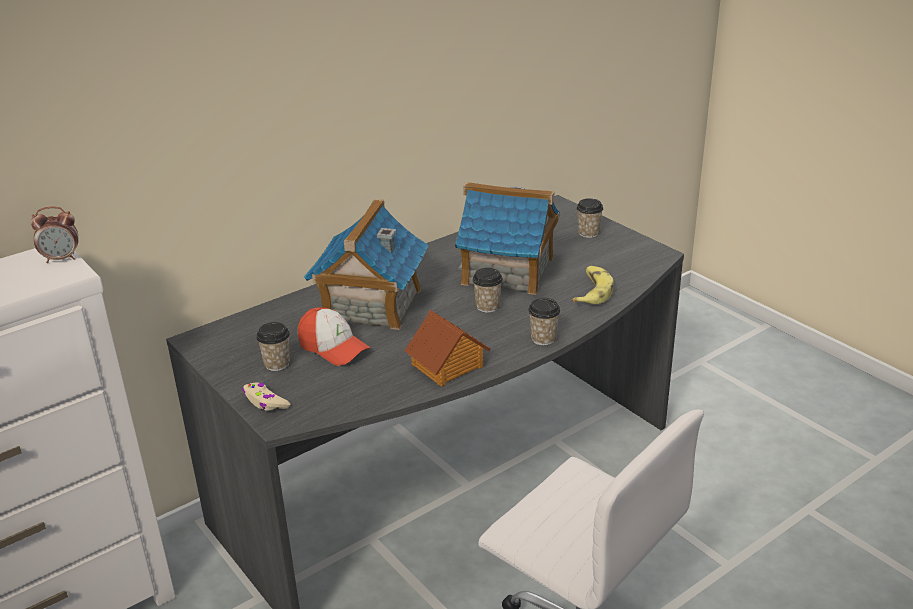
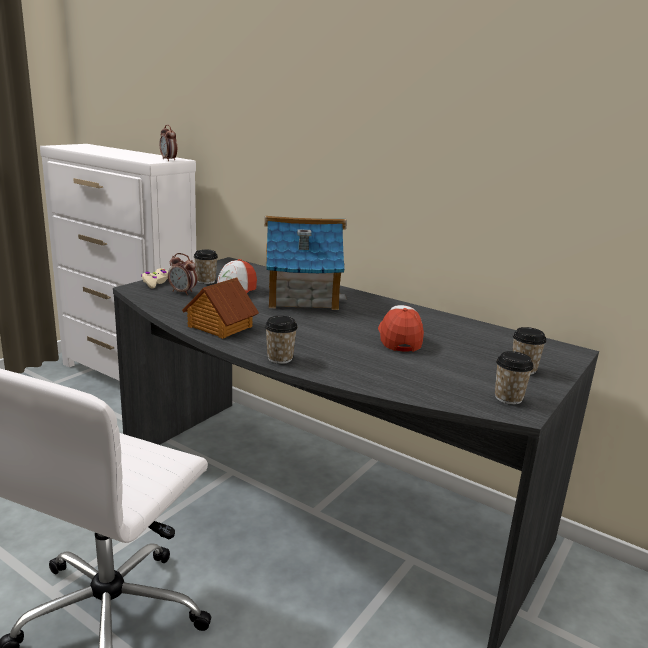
camera: 70 degrees right, 10 degrees down
(316, 384) = (183, 292): none -> alarm clock
(487, 307) = (325, 334): cup -> cup (508, 398)
(508, 271) = (399, 338): toy house -> cap
(592, 291) = (390, 376): banana -> none

